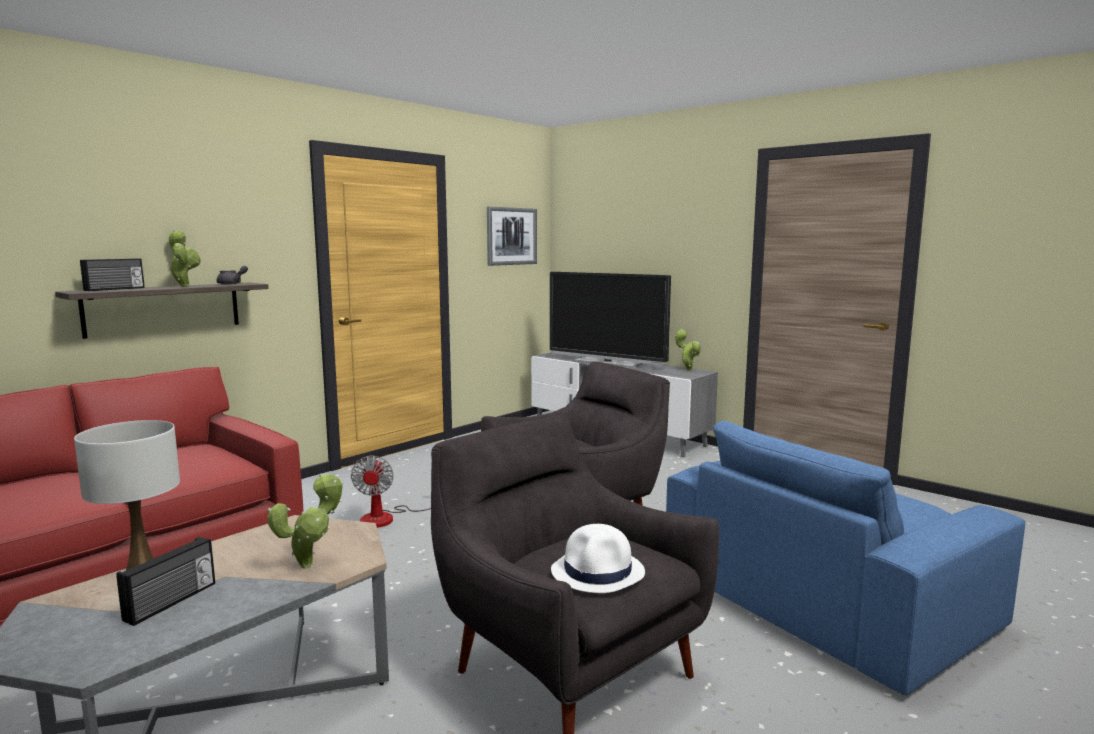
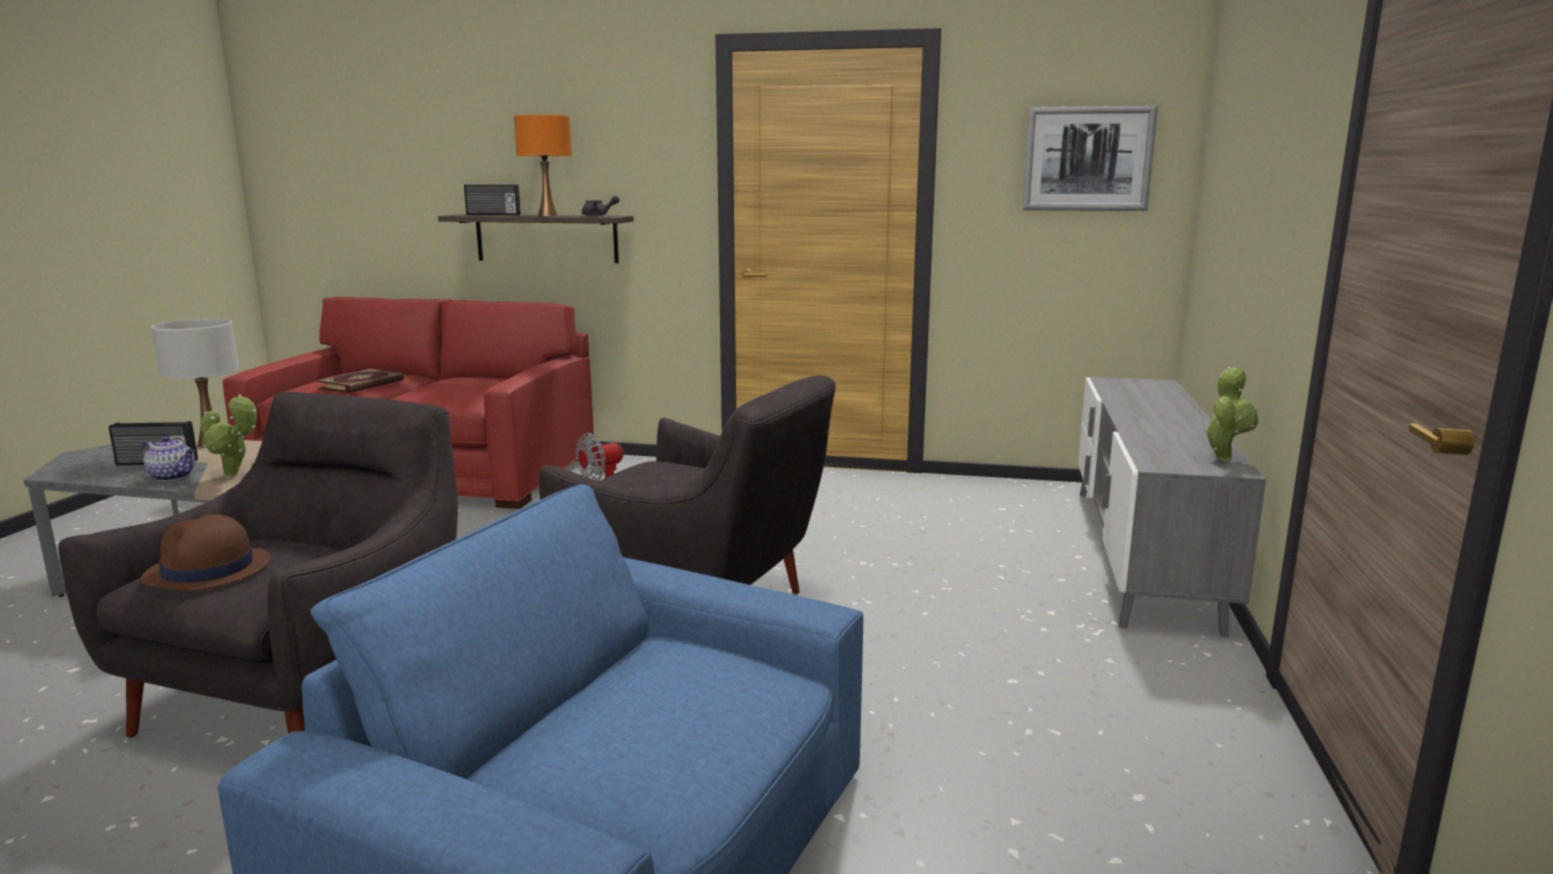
camera: 60 degrees right, 5 degrees up
(57, 492) = (362, 384): none -> book
(184, 286) = (547, 215): potted plant -> orange table lamp
(256, 592) = (173, 476): none -> teapot
(598, 572) = (207, 571): white hat -> brown hat
(607, 363) = (1143, 412): television -> none

